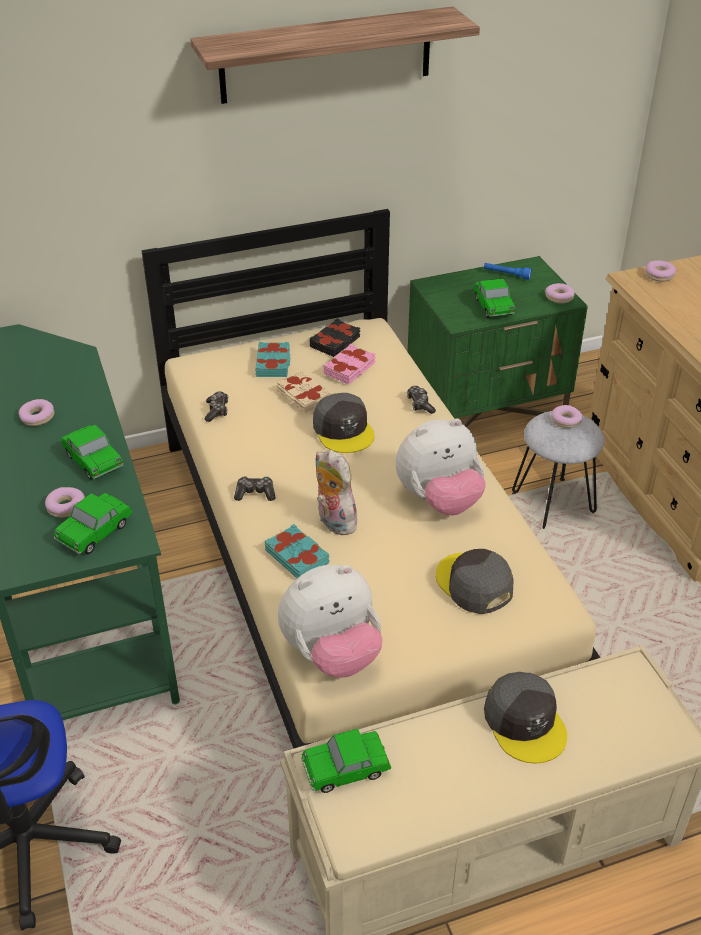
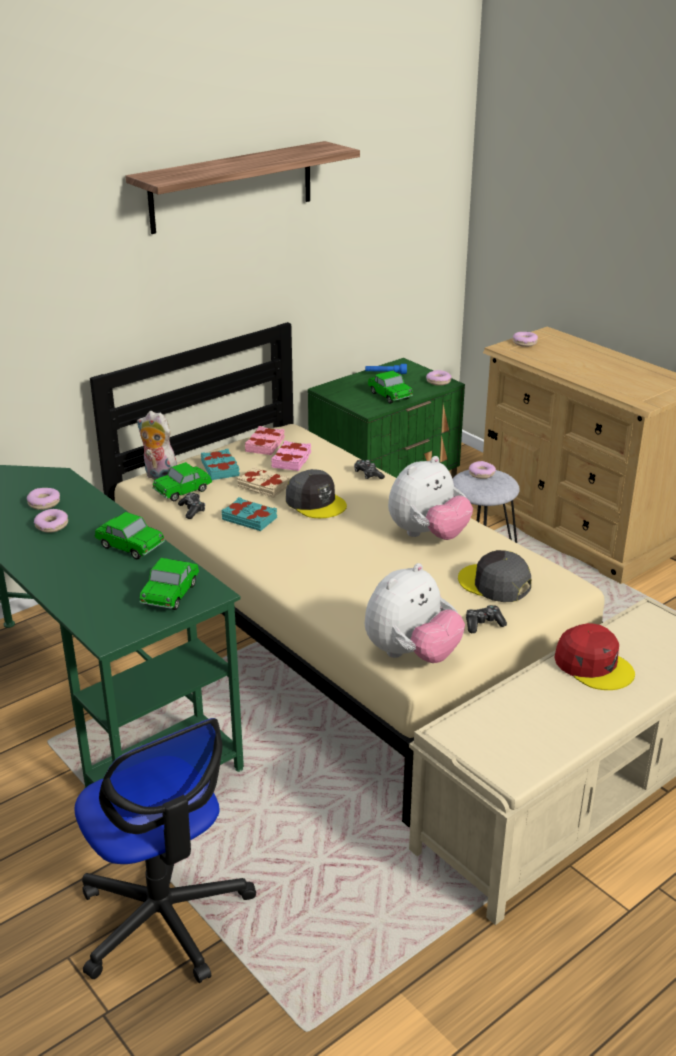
camera: 20 degrees left, 10 degrees down
(66, 507) = (129, 582): donut -> donut (44, 503)
(255, 493) = (268, 560): game controller -> game controller (483, 624)
(297, 556) = (336, 595): turquoise book -> turquoise book (250, 518)
(333, 522) = (350, 566): plush toy -> plush toy (159, 477)
(335, 342) = (265, 445): black book -> pink book
(345, 769) = (474, 730): toy car -> toy car (182, 491)
(525, 722) = (593, 665): grey cap -> red cap

